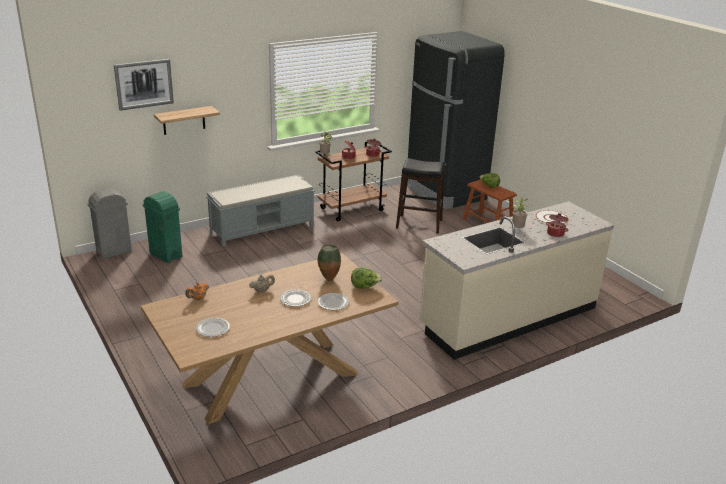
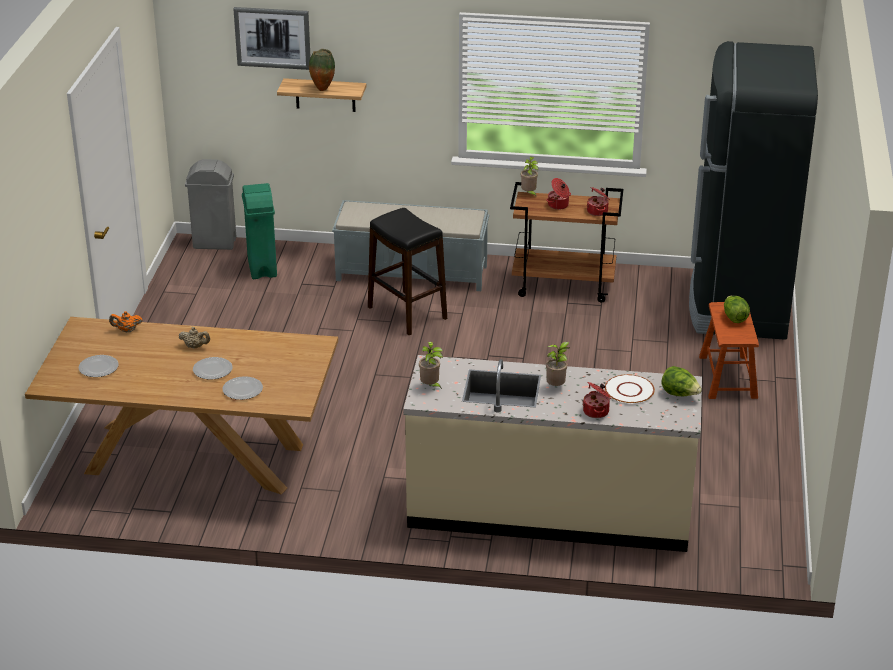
camera: 40 degrees right, 5 degrees up
(328, 279) = (277, 361): vase -> vase (322, 89)
(365, 287) = (300, 386): lettuce -> lettuce (679, 394)
(419, 224) = (625, 341): black stool -> black stool (407, 313)
(457, 253) = (430, 386): none -> potted plant

